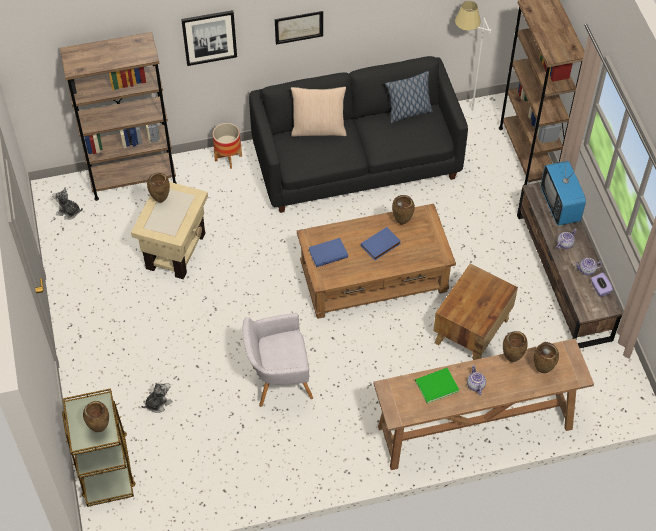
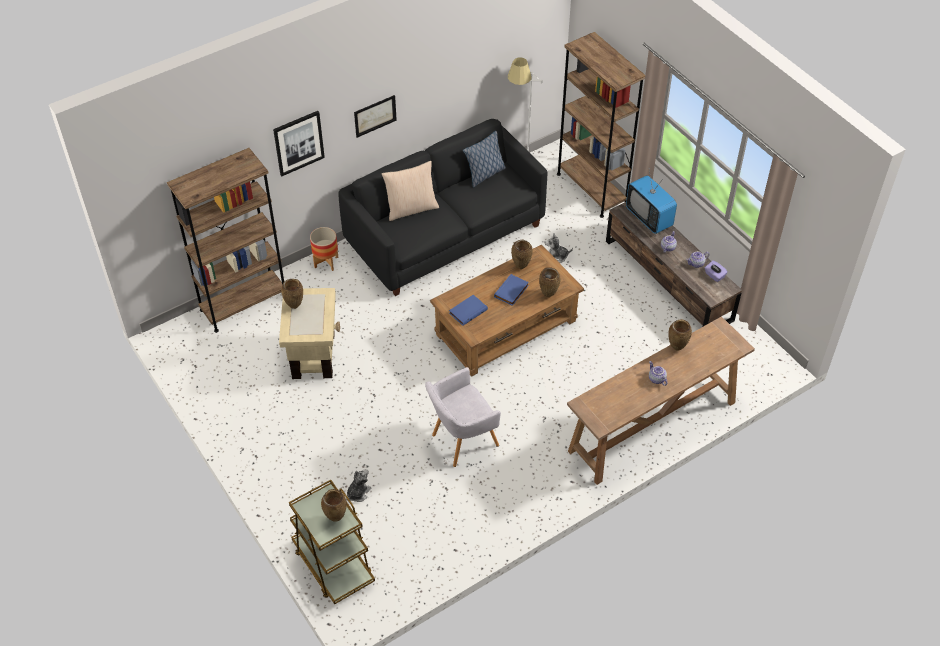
camera: 20 degrees left, 5 degrees down
(68, 212) = (194, 350): plush toy -> plush toy (556, 257)
(435, 385) = (622, 389): green book -> none
(470, 331) = (611, 347): brown side table -> none
(543, 370) = (707, 350): brown vase -> brown vase (549, 295)

